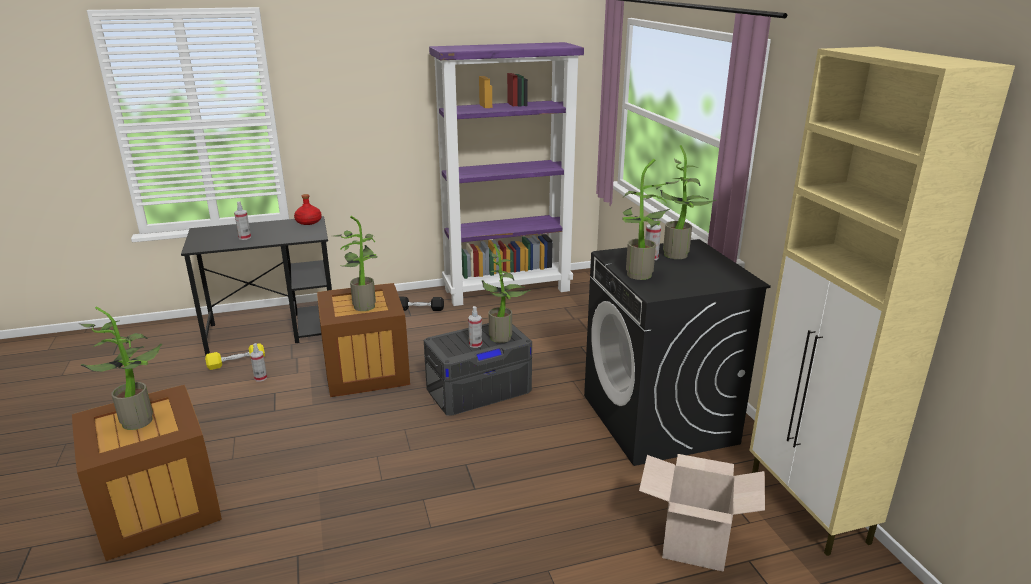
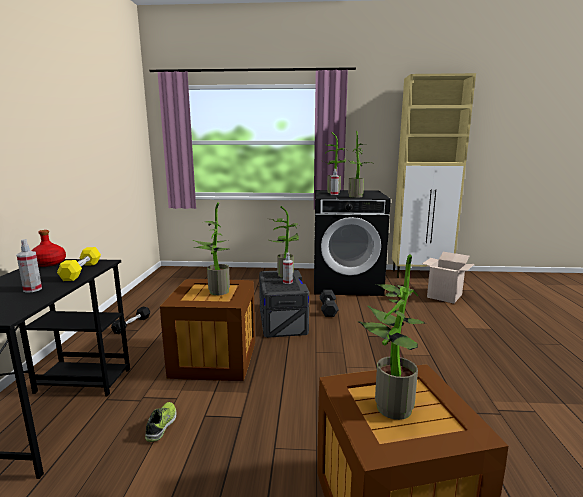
camera: 70 degrees left, 10 degrees down
(236, 362) = (99, 445): yellow dumbbell -> yellow dumbbell (81, 270)
(260, 378) = (162, 425): spray bottle -> shoe
(508, 290) = (151, 291): purple bookcase -> none
(536, 418) = (328, 309): none -> grey dumbbell

